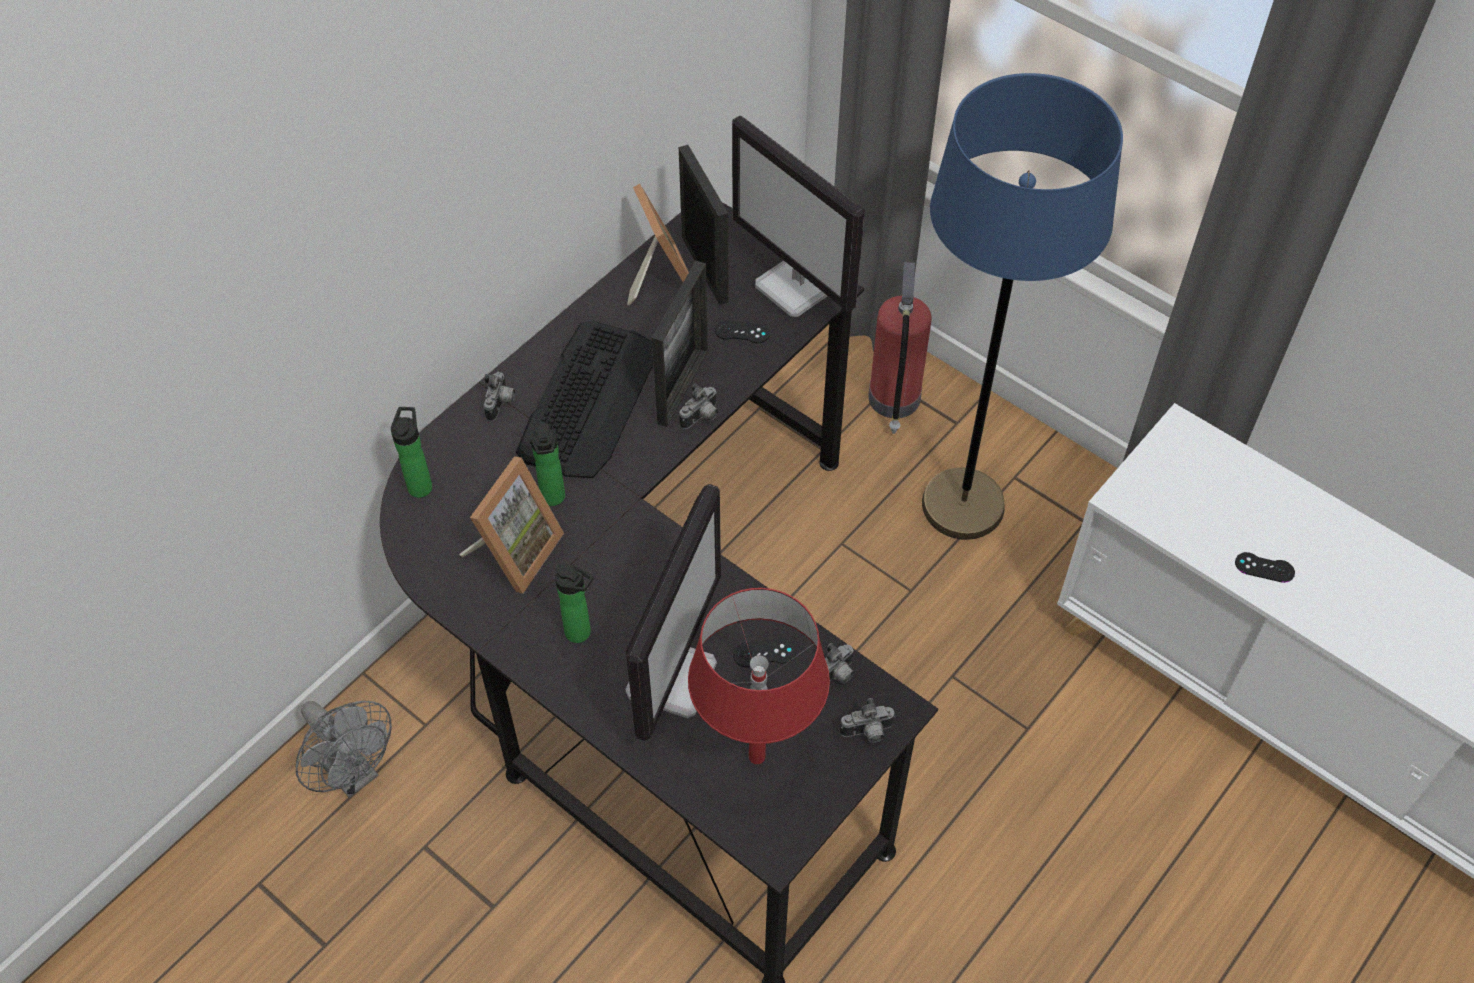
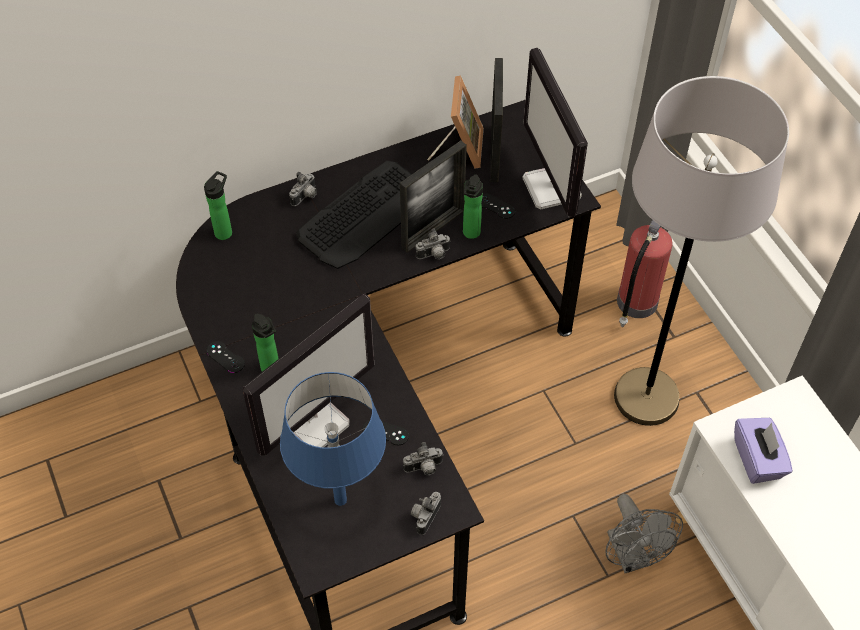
camera: 25 degrees right, 0 degrees up
(354, 774) = (140, 414): grey fan -> grey fan (632, 557)
(514, 552) = (259, 298): picture frame -> none
(553, 499) = (304, 273): bottle -> bottle (470, 234)
(757, 757) = (340, 500): red table lamp -> blue table lamp
(867, 733) = (424, 516): camera -> camera turned 105 degrees clockwise
(962, 505) = (646, 397): blue floor lamp -> grey floor lamp
(1180, 516) = (758, 459): none -> purple tissue box
(1264, 567) = (802, 523): black game controller -> black game controller (225, 357)

